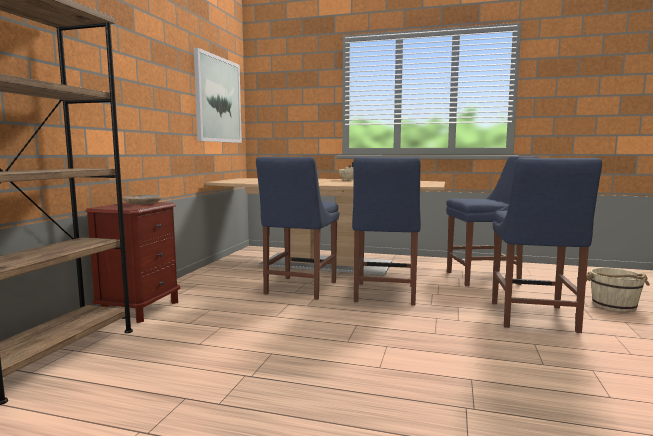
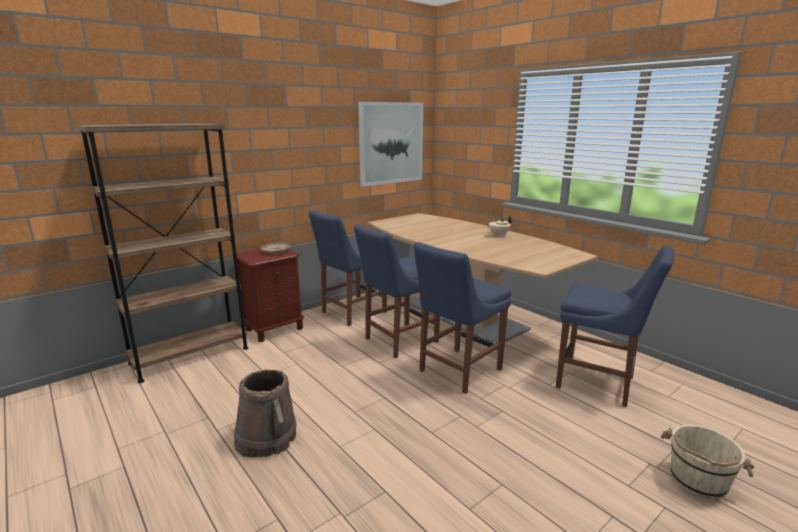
camera: 35 degrees right, 10 degrees up
(294, 388) = (266, 438): none -> brown bucket
(533, 318) = (557, 455): blue chair -> blue chair (351, 313)

